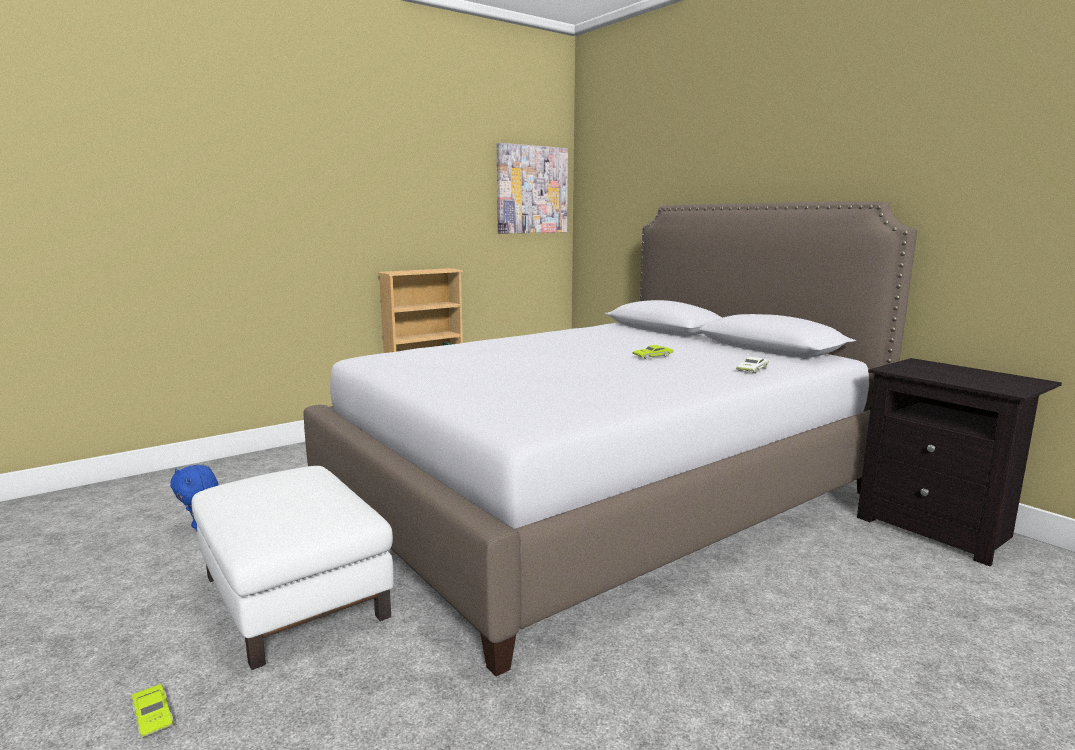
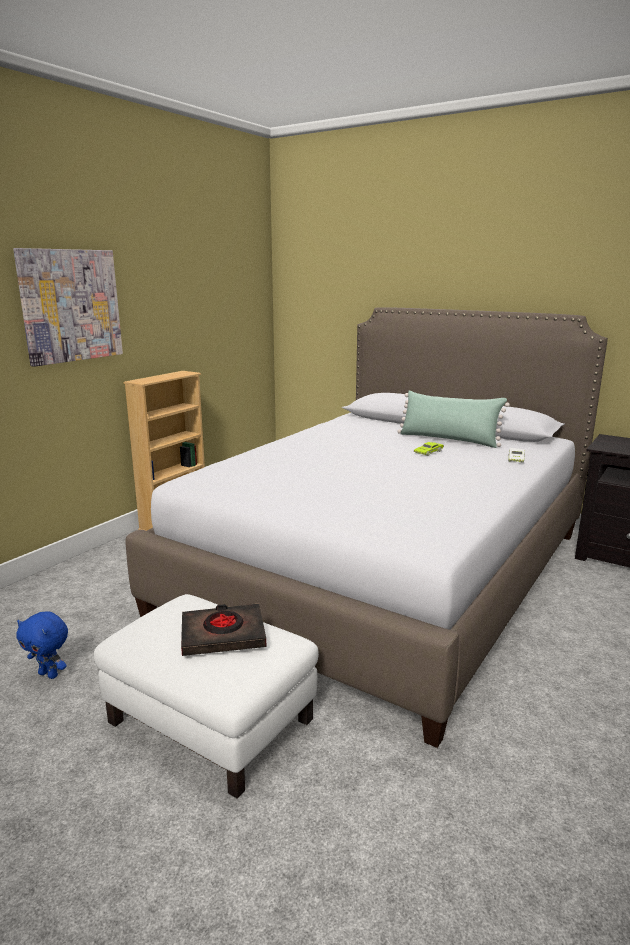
camera: 20 degrees left, 5 degrees up
(153, 716) = (188, 866): green toy car -> none
(298, 499) = (223, 635): none -> black book
(531, 190) = (242, 288): picture -> picture (71, 305)
(695, 348) = (448, 439): none -> green pillow

